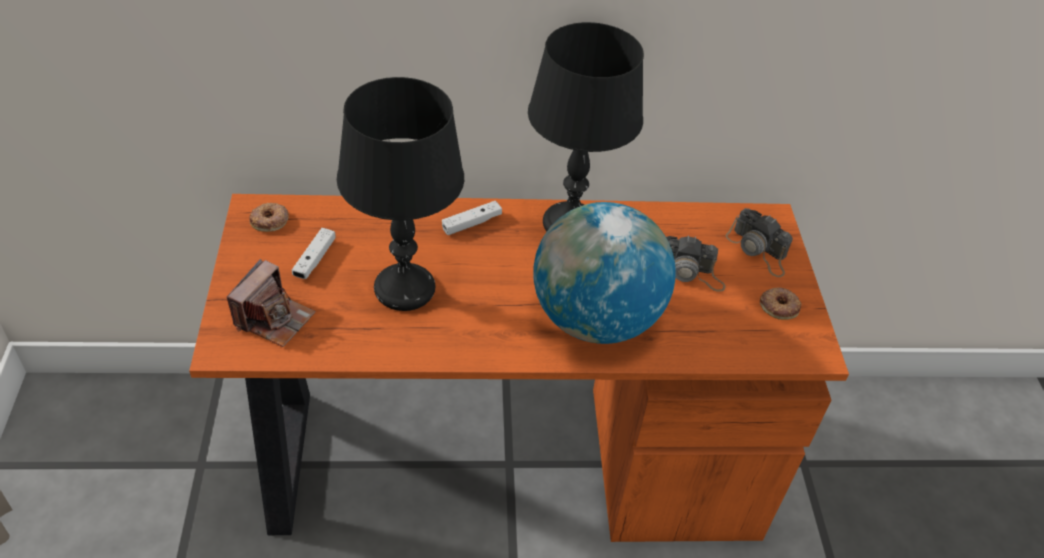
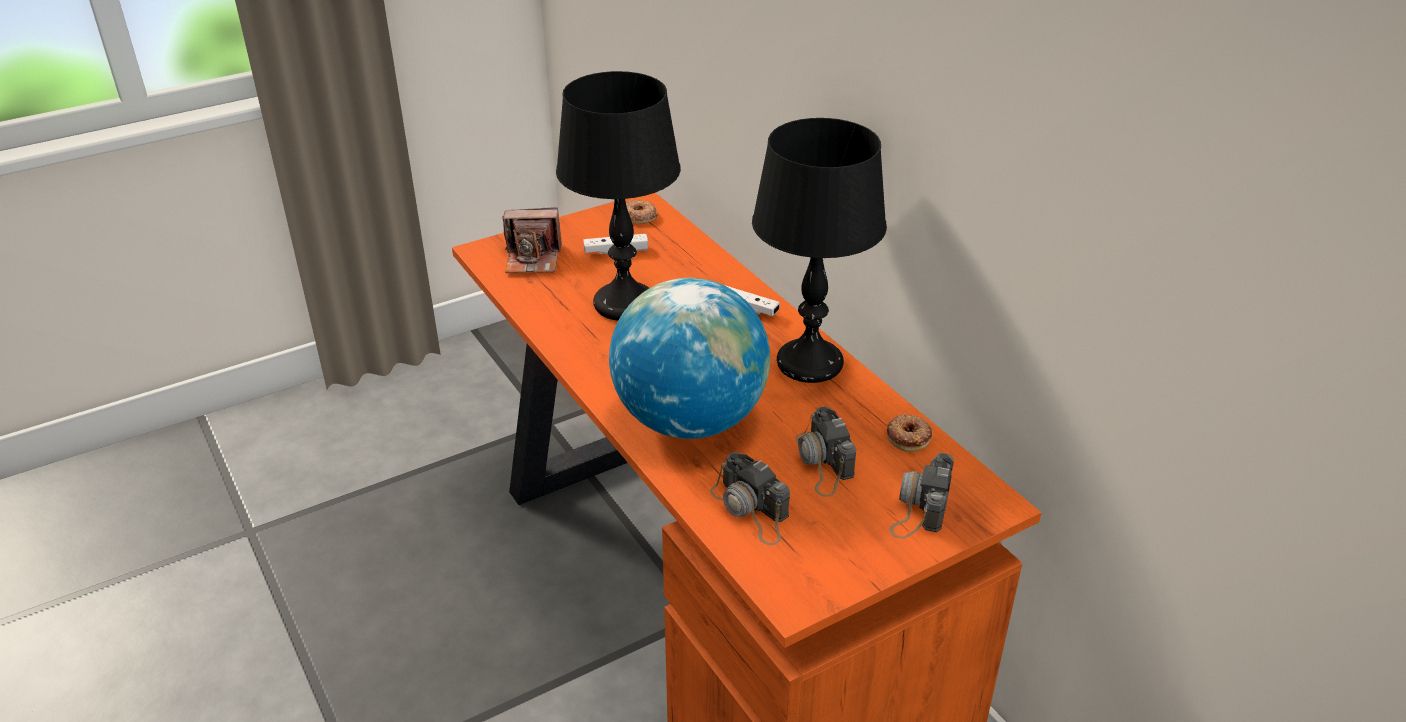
camera: 65 degrees right, 10 degrees down
(717, 332) = (751, 510): none -> camera
(779, 306) = (842, 548): donut -> donut (908, 436)

